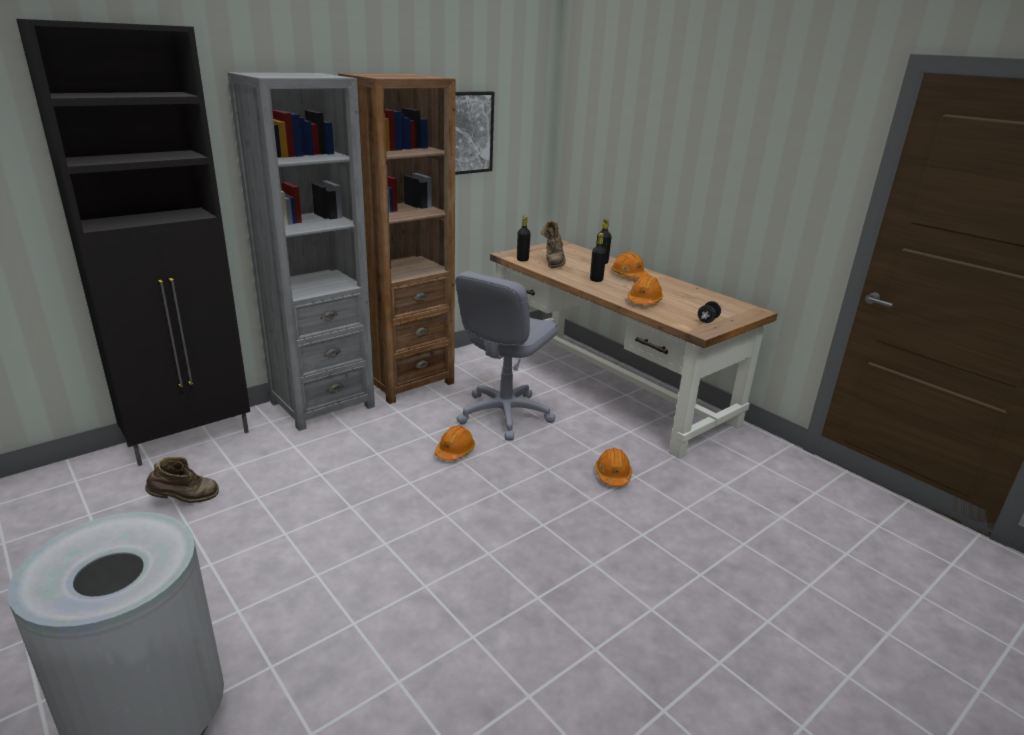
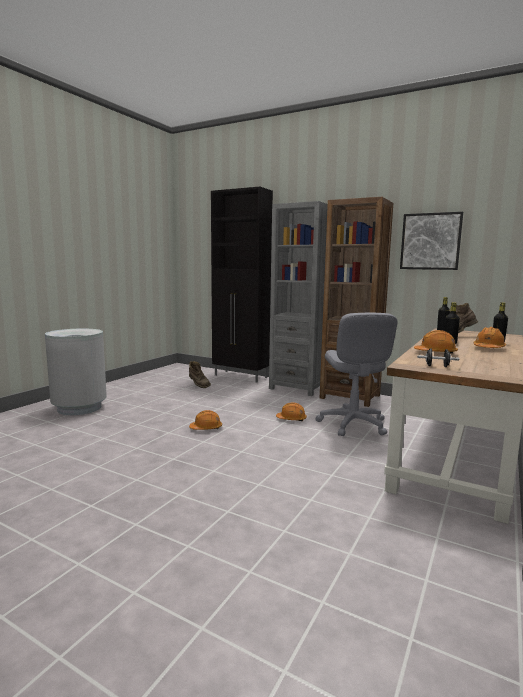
camera: 70 degrees right, 15 degrees down
(504, 414) = (352, 424): grey office chair -> grey office chair turned 105 degrees counterclockwise
(613, 475) = (323, 466): orange hard hat -> orange hard hat (206, 428)

